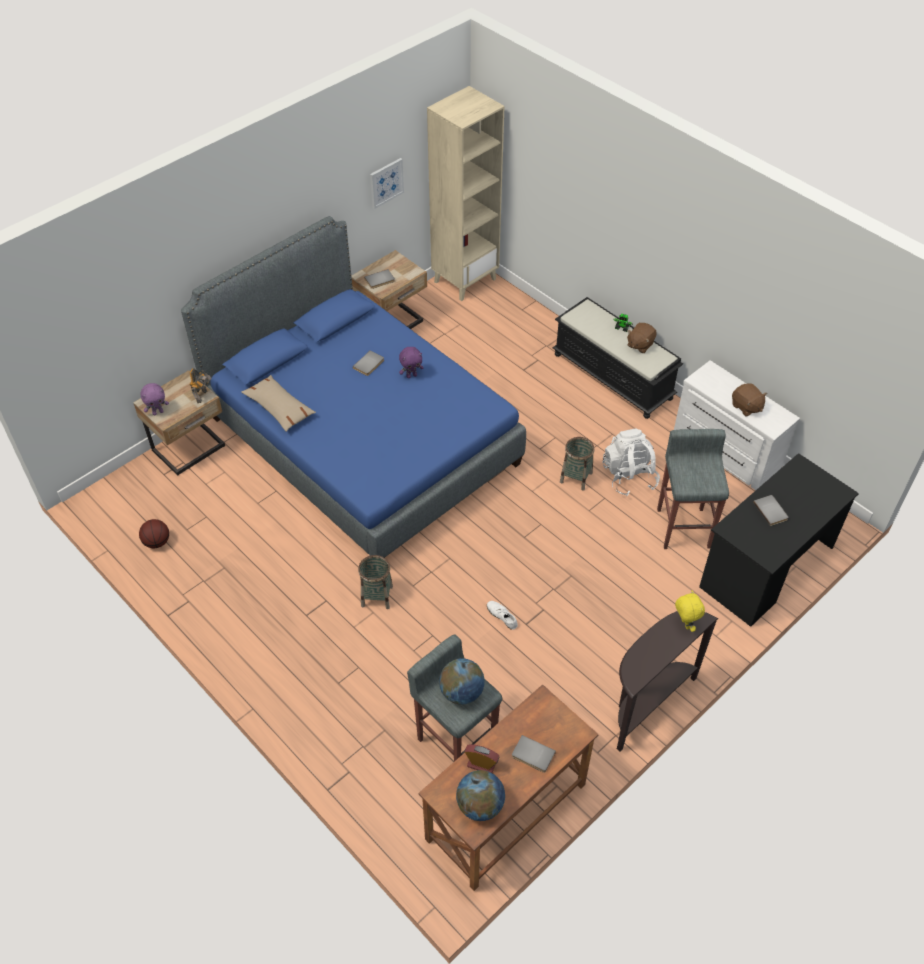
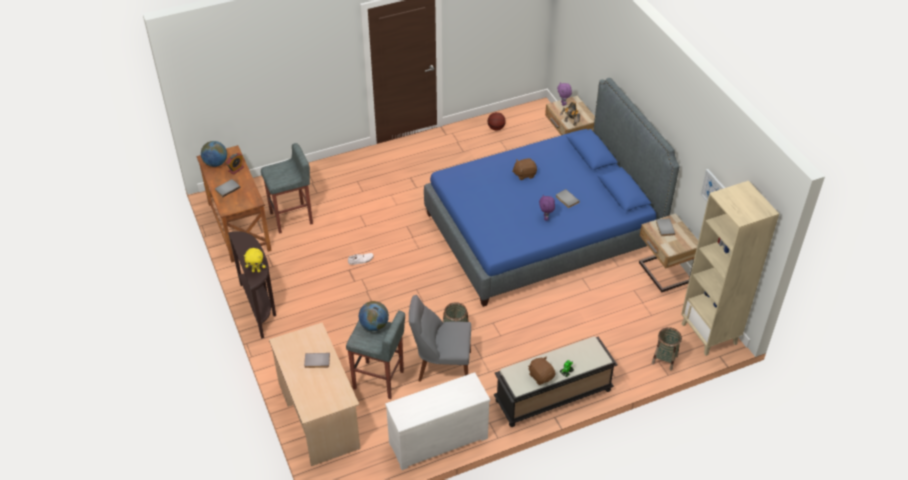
camera: 110 degrees right, 5 degrees down
(279, 408) = (541, 151): beige pillow -> none
(377, 596) = (407, 209): basket -> basket (664, 359)
(461, 692) = (282, 174): globe -> globe (374, 325)
(629, 476) = (441, 366): white backpack -> grey chair
(746, 407) = (426, 400): brown plush toy -> brown plush toy (524, 174)
(766, 567) = (318, 415): black desk -> beige desk

